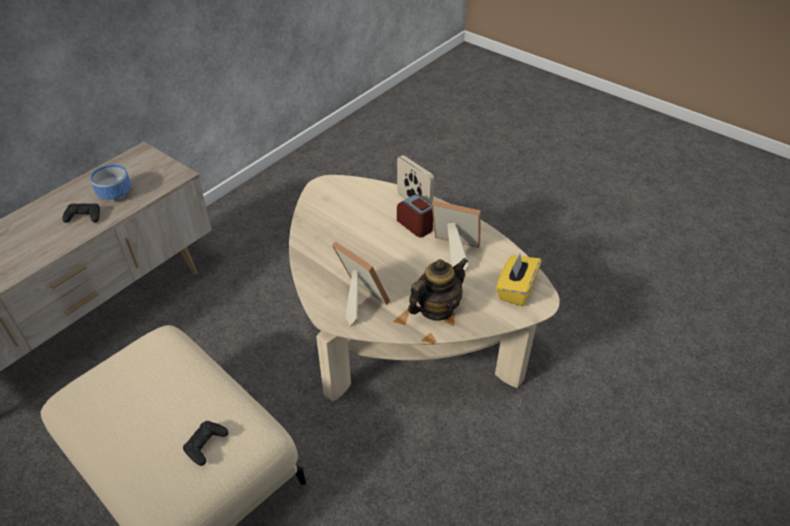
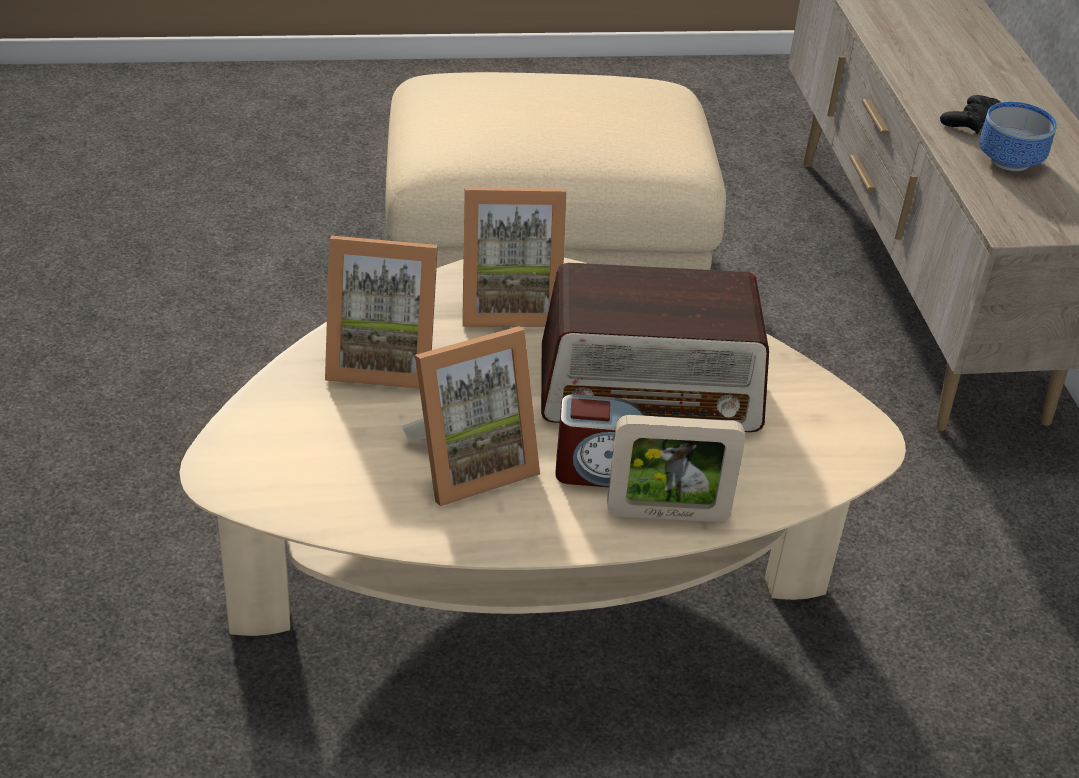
camera: 130 degrees right, 5 degrees down
(205, 445) = (461, 116): black game controller -> none
(361, 237) = (650, 391): none -> radio
(436, 309) = (382, 360): teapot -> picture frame
(516, 289) = (285, 466): yellow tissue box -> none

